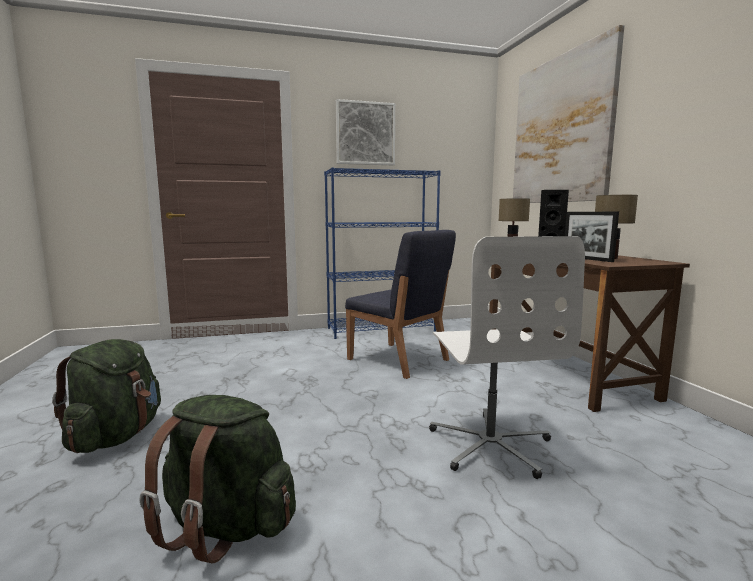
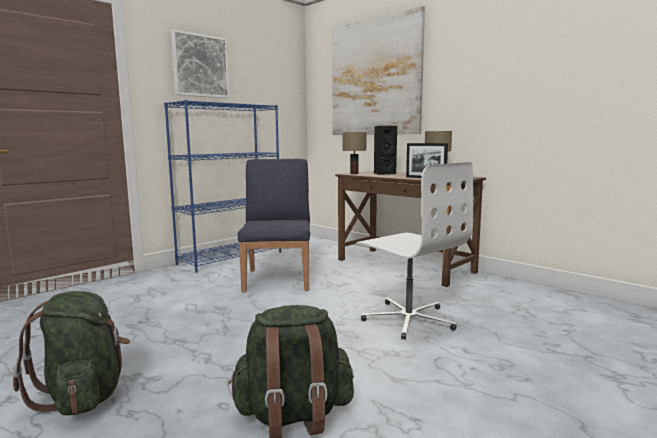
camera: 30 degrees left, 0 degrees up
(398, 360) = (278, 279): blue chair -> blue chair turned 105 degrees counterclockwise

